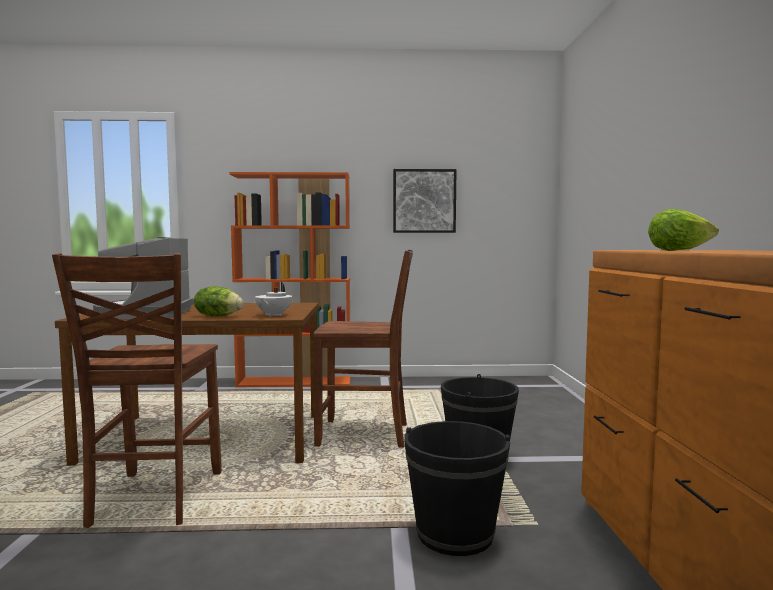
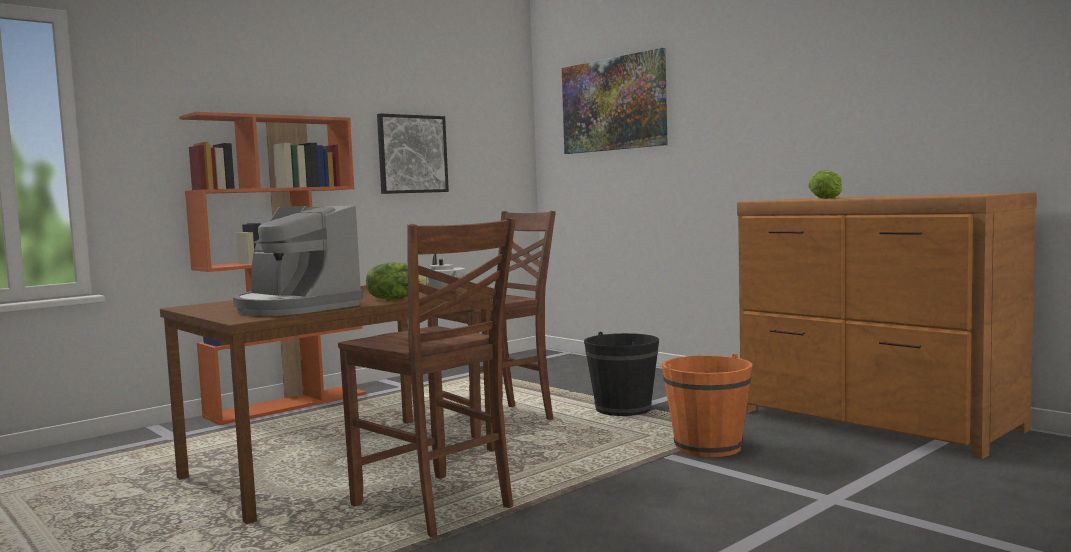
camera: 40 degrees left, 0 degrees up
(455, 534) = (708, 447): black bucket -> orange bucket
(600, 148) = (613, 104): none -> picture

